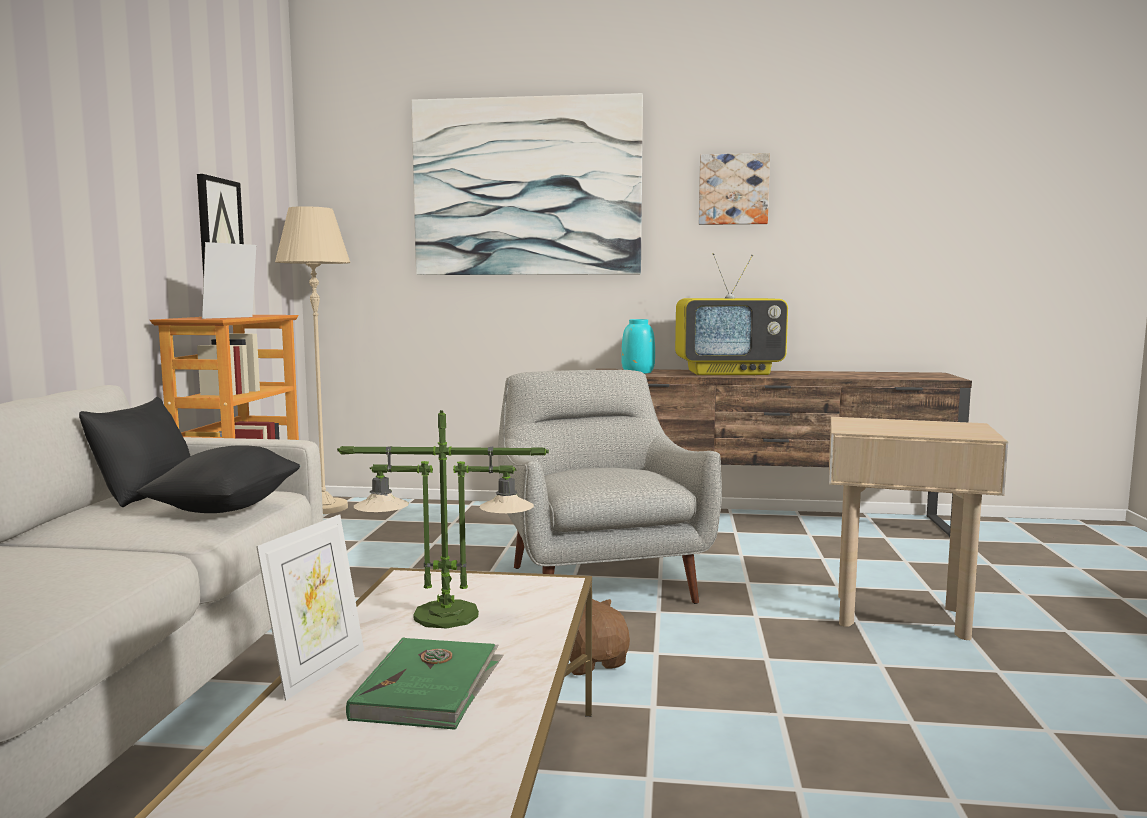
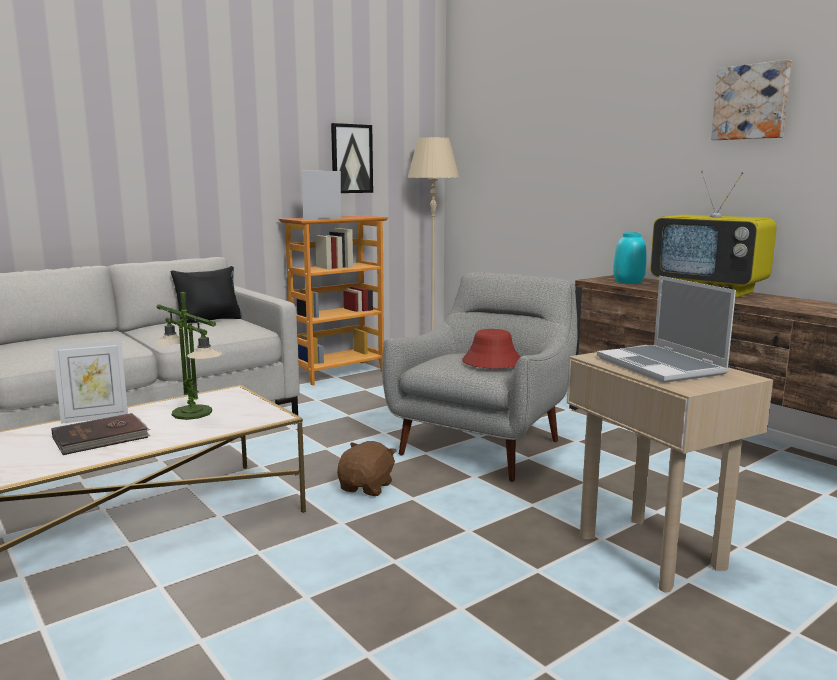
camera: 45 degrees right, 5 degrees up
(225, 508) = (214, 334): black pillow -> none
(430, 688) = (101, 438): green book -> brown book
(527, 187) = (579, 111): picture -> none
(628, 471) = (491, 362): none -> red hat
(910, 427) = (662, 366): none -> laptop

